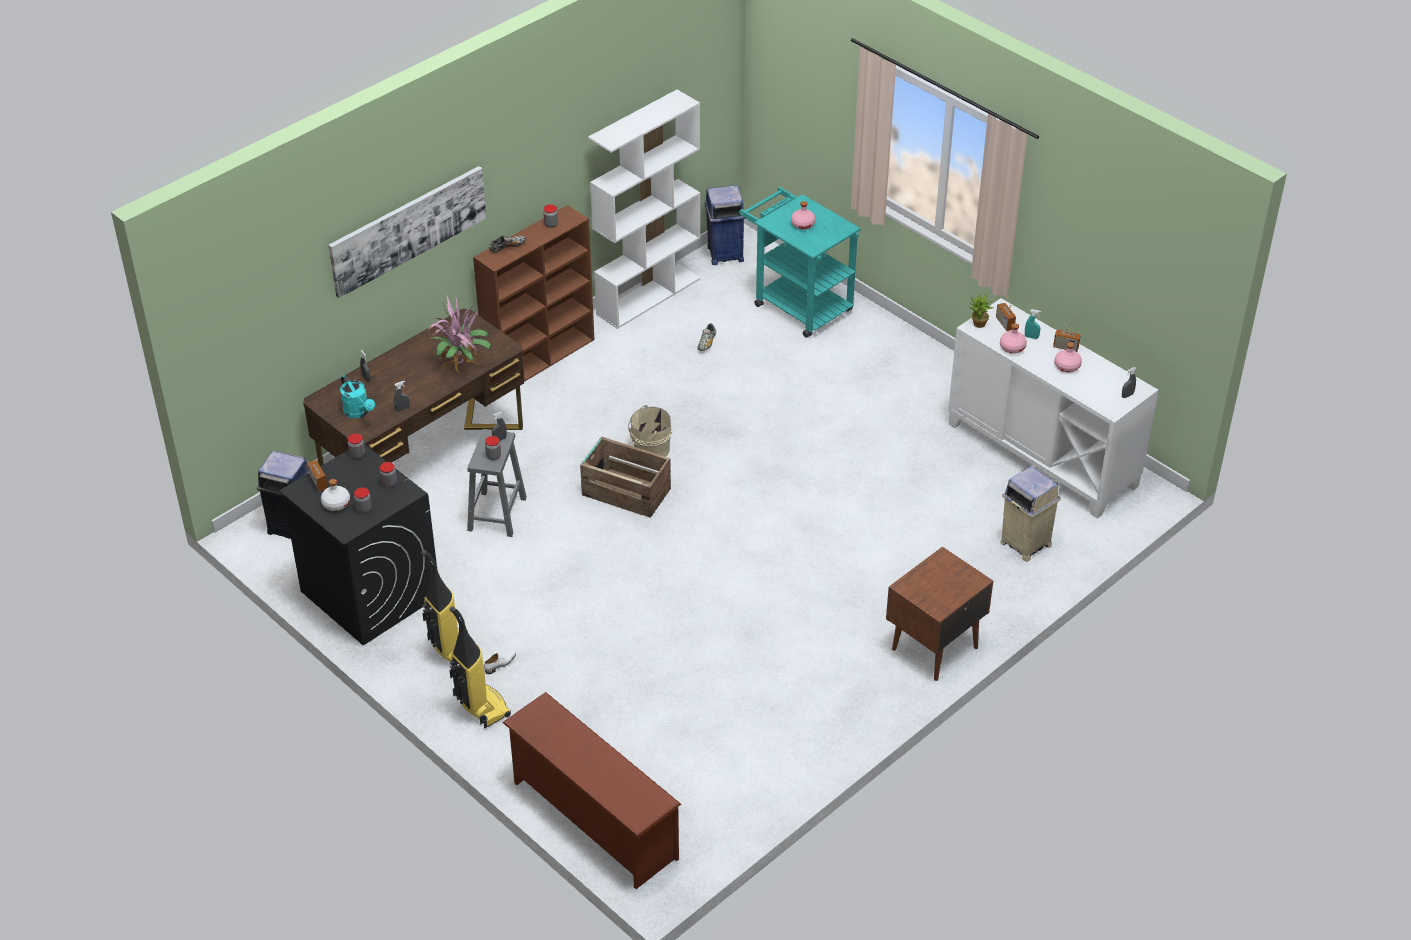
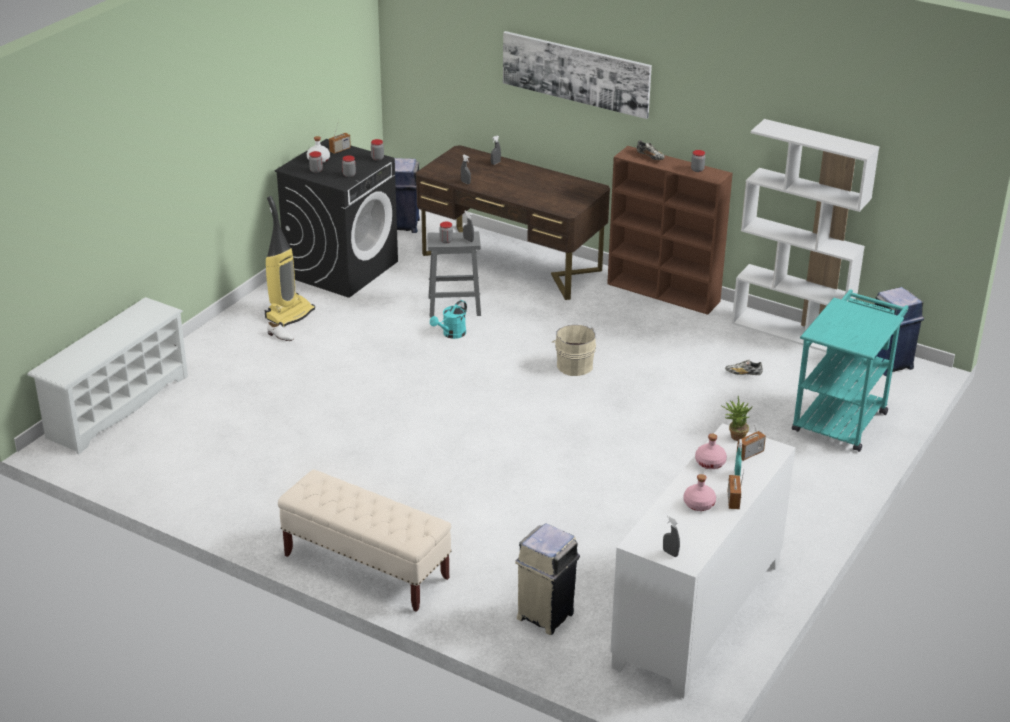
camera: 75 degrees right, 10 degrees down
(359, 412) = (453, 167): turquoise watering can -> turquoise watering can (451, 334)
(461, 365) = (533, 196): potted plant -> none
(480, 706) = (232, 336): vacuum cleaner -> none
(592, 820) = (117, 406): brown shoe rack -> white shoe rack
(625, 491) = (511, 361): crate -> none
(803, 224) = (850, 323): pink bottle -> none
(933, 648) = (366, 567): brown nightstand -> beige bench

